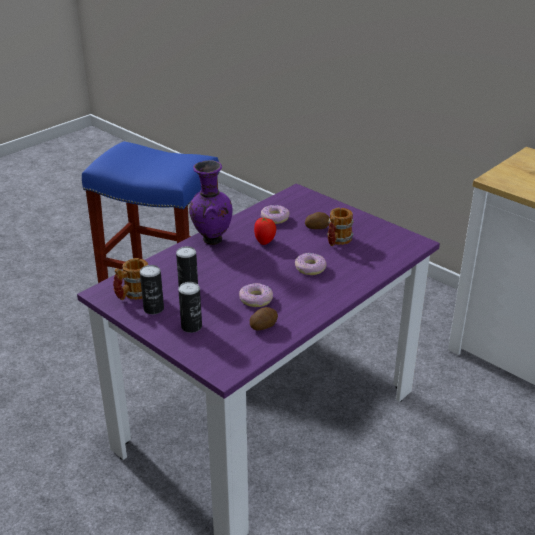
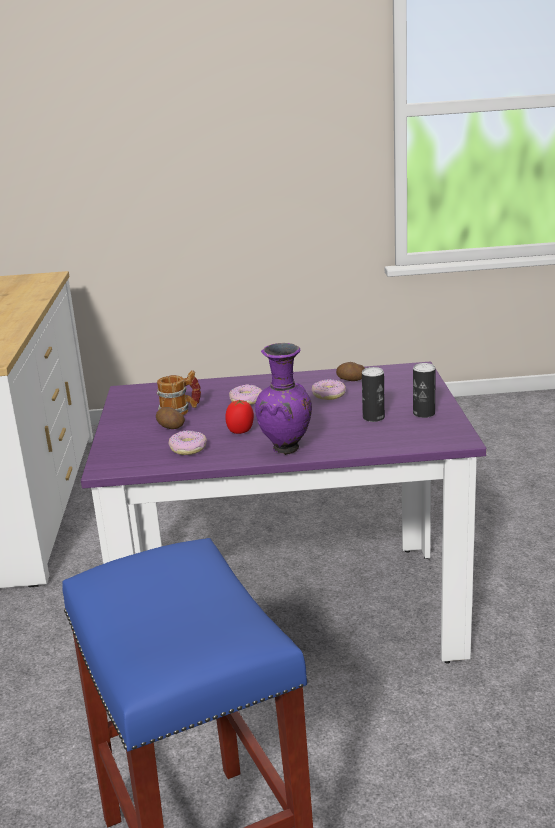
camera: 135 degrees left, 10 degrees down
(133, 295) = (430, 428): mug -> none
(191, 326) = (407, 394): can -> none

